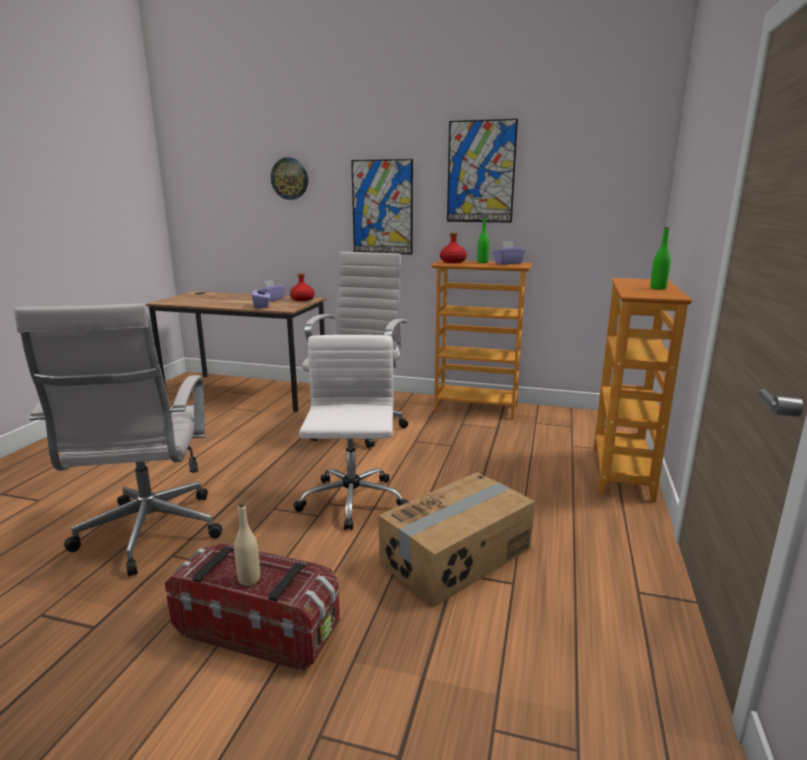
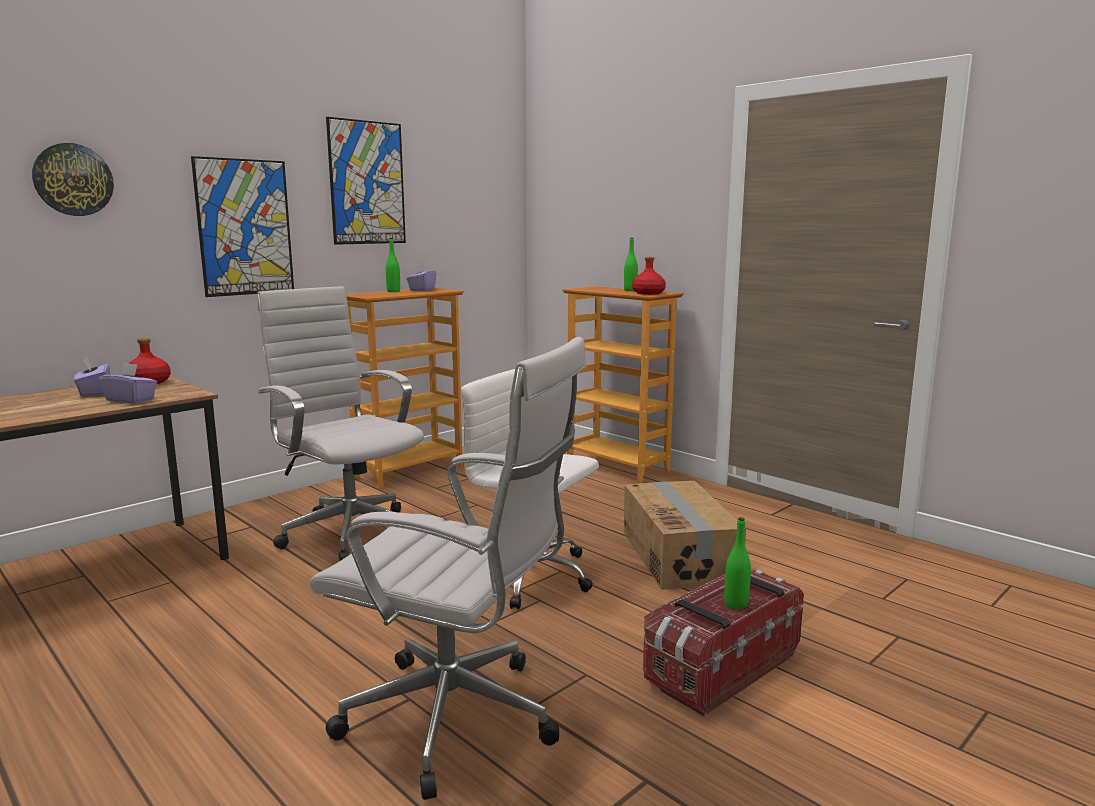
camera: 60 degrees left, 5 degrees down
(249, 579) = (736, 604): beige bottle -> green bottle
(453, 262) = (365, 294): red bottle -> red bottle (648, 293)

